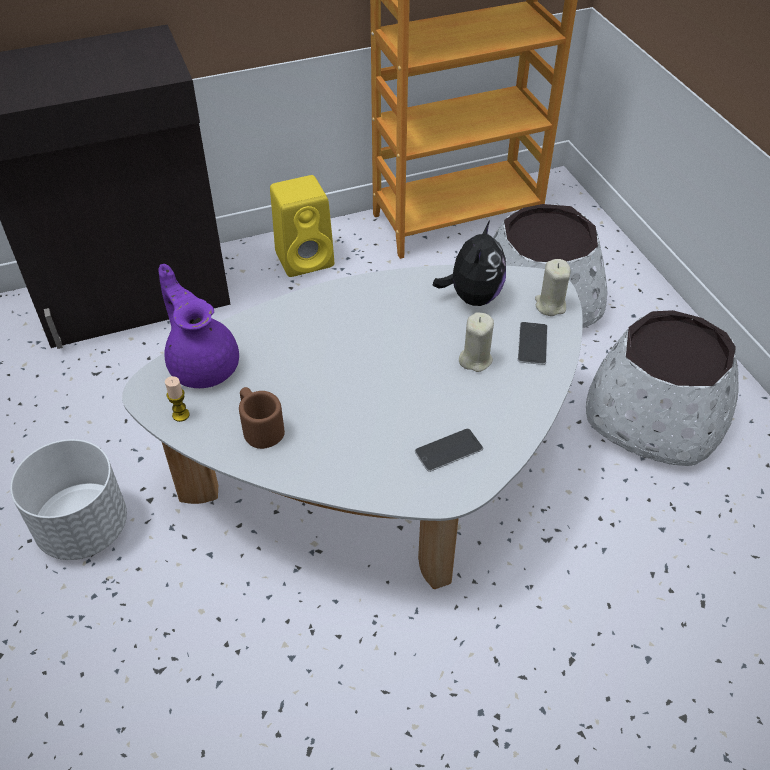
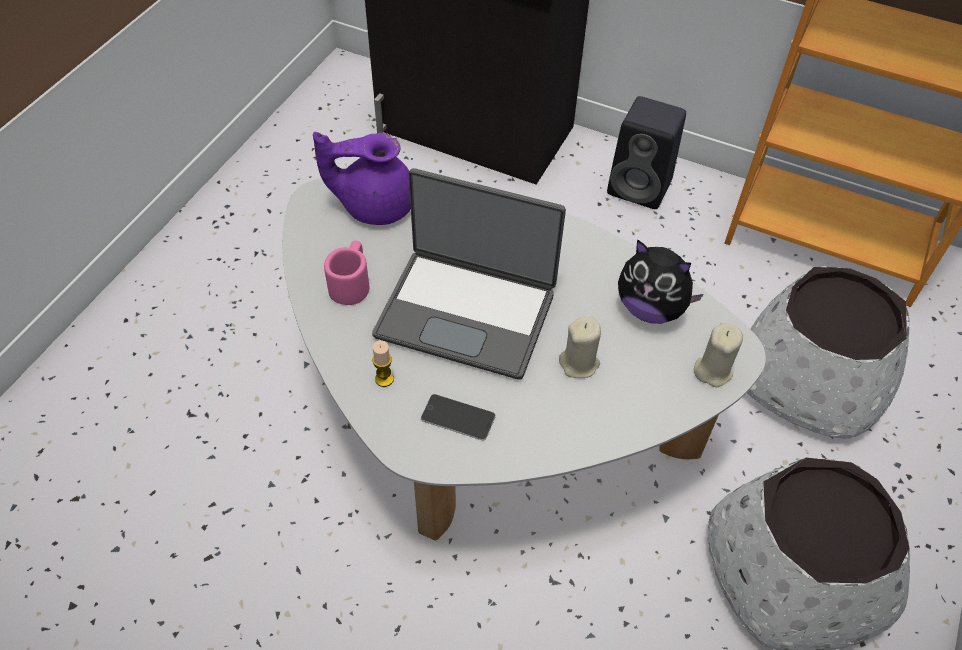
camera: 45 degrees right, 5 degrees up
(84, 527) = (256, 277): white planter -> none
(181, 415) = (314, 231): candle -> candle (384, 379)
(203, 364) = (375, 205): purple teapot -> purple teapot turned 105 degrees counterclockwise
(259, 427) = (351, 283): brown mug -> pink mug
(306, 258) = (641, 187): yellow speaker -> black speaker
(366, 383) = (467, 312): none -> laptop
(472, 297) = (651, 308): plush toy -> plush toy turned 60 degrees clockwise
(532, 343) = (648, 390): phone -> none

